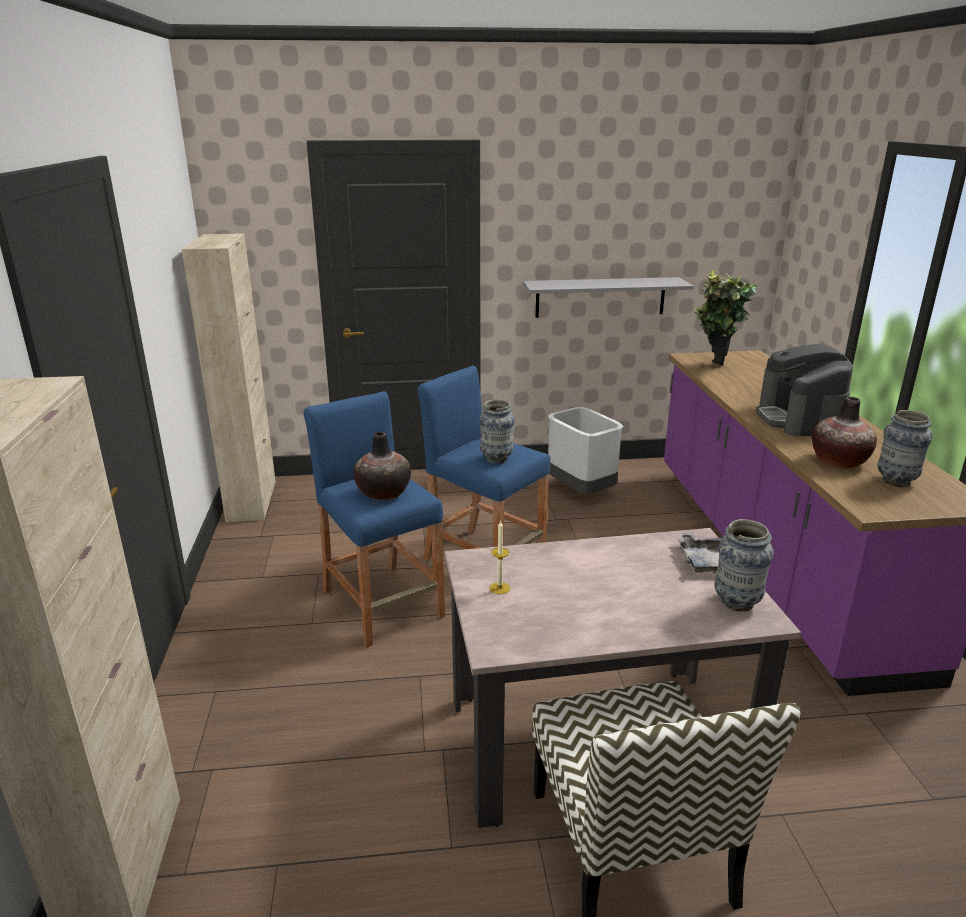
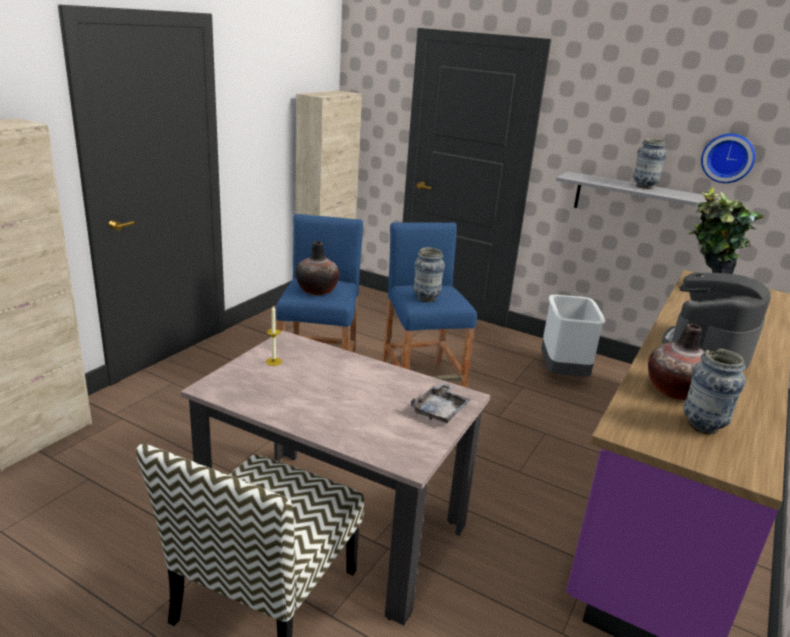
camera: 35 degrees right, 0 degrees up
(673, 238) = (728, 158): none -> wall clock
(736, 603) = (410, 443): vase -> vase (644, 187)

